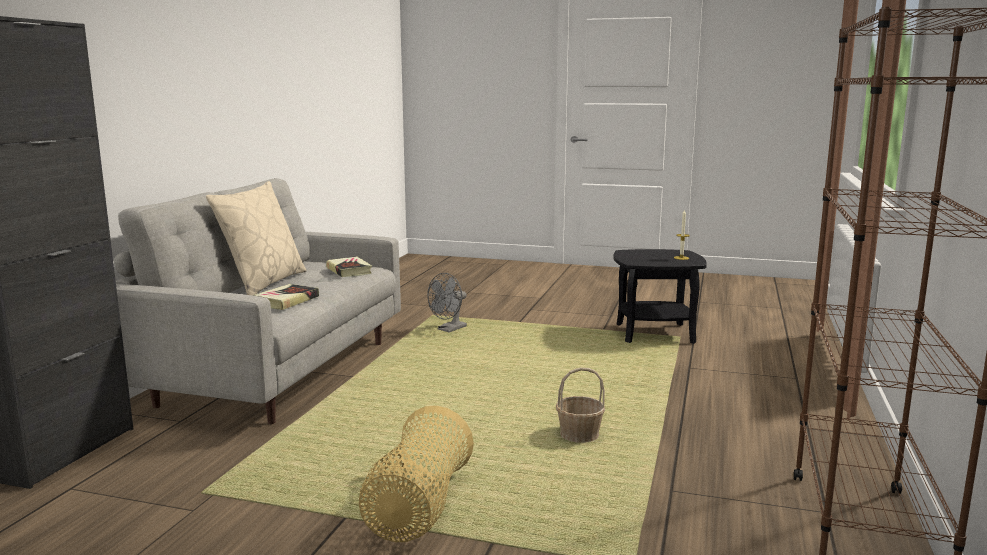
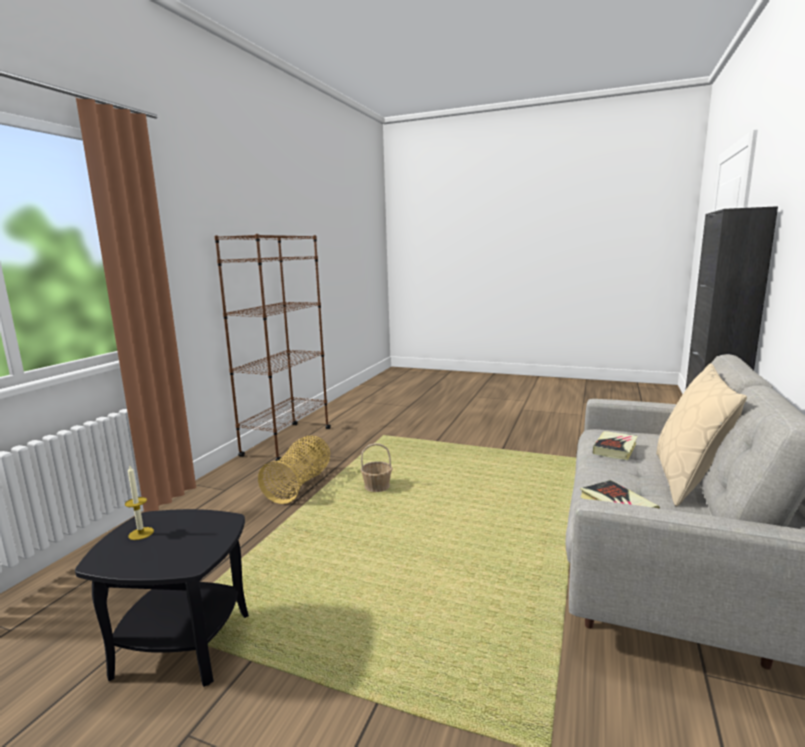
camera: 175 degrees left, 0 degrees up
(417, 509) = (470, 452): basket -> basket (300, 485)
(449, 330) = (498, 674): grey fan -> none

